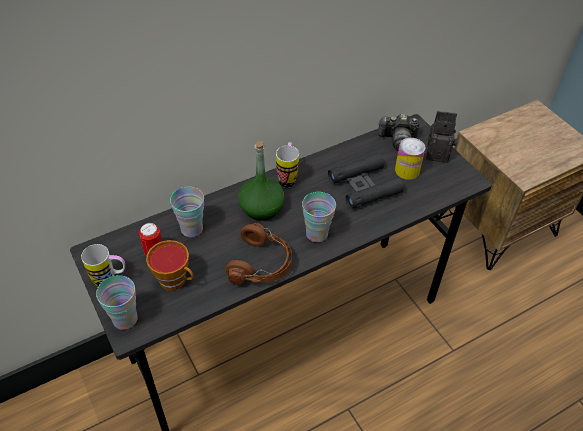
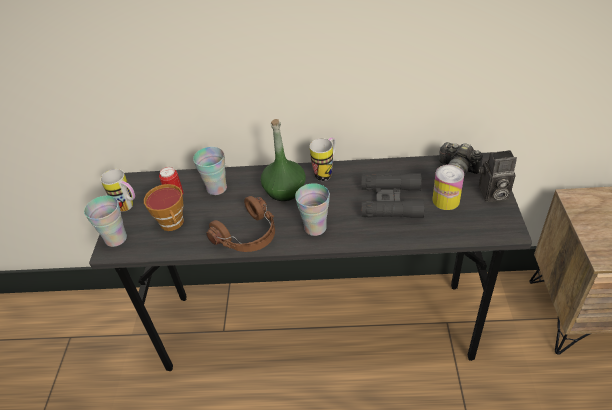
camera: 35 degrees right, 5 degrees down
(438, 153) = (492, 194): camera -> camera turned 135 degrees clockwise

